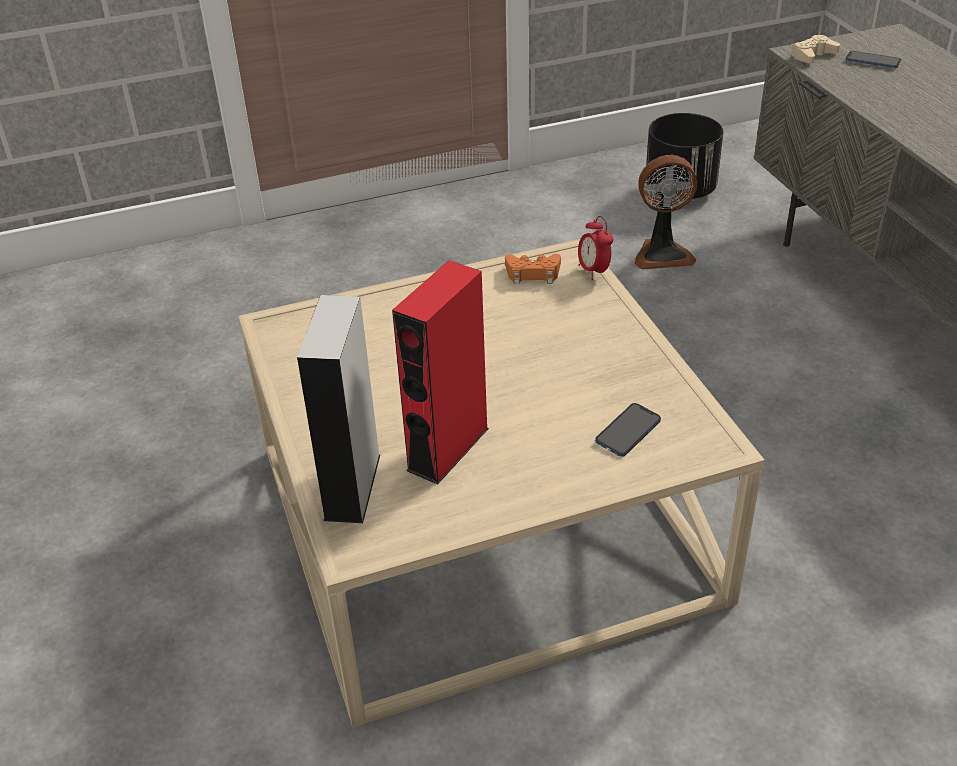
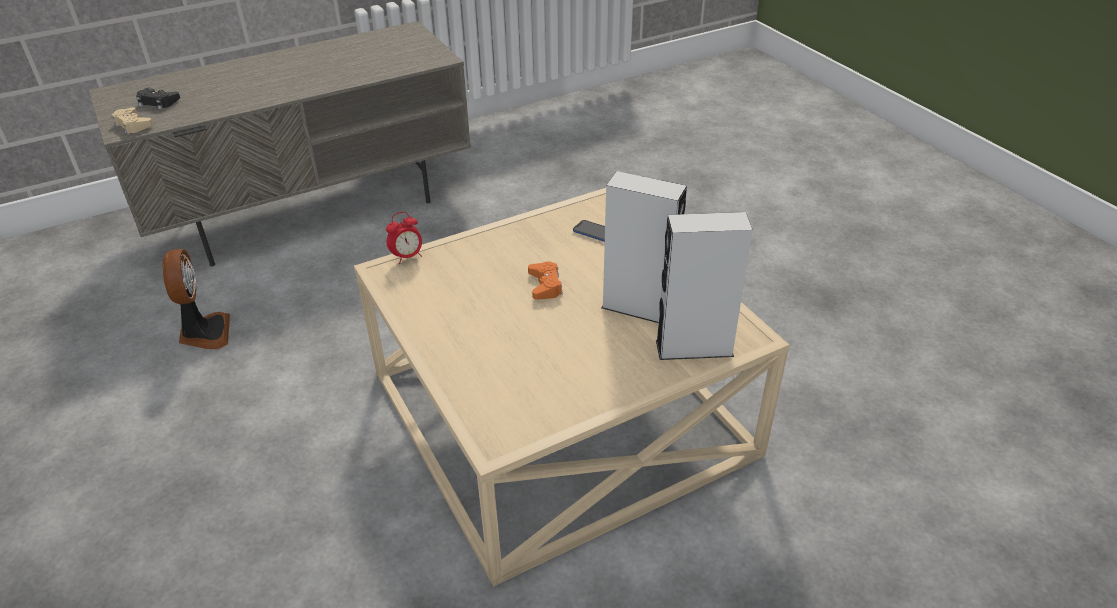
camera: 100 degrees left, 0 degrees up
(448, 449) = (638, 308): red speaker -> grey speaker
(533, 273) = (409, 287): orange game controller -> orange game controller (545, 285)
(680, 190) = (93, 325): black planter -> none
(872, 61) = (158, 102): phone -> black game controller

